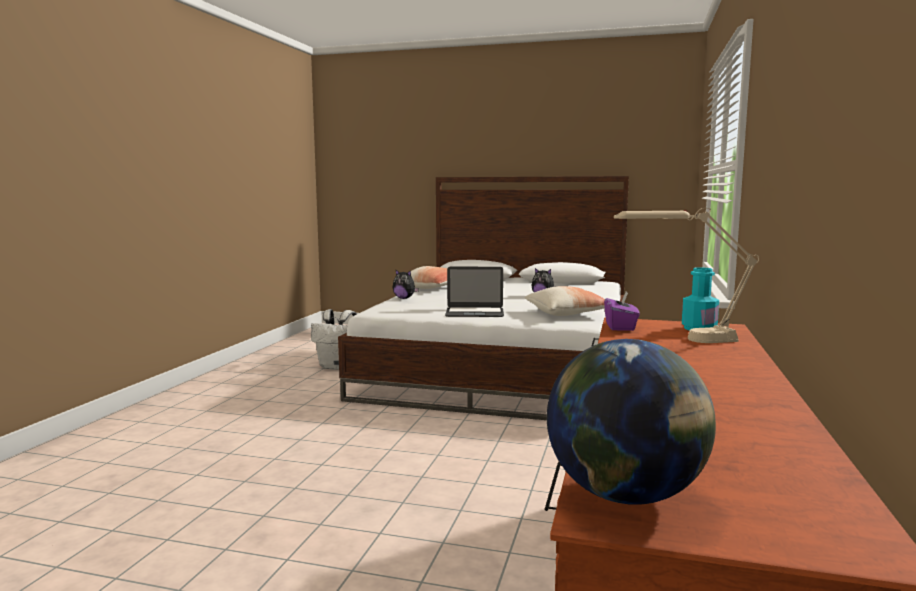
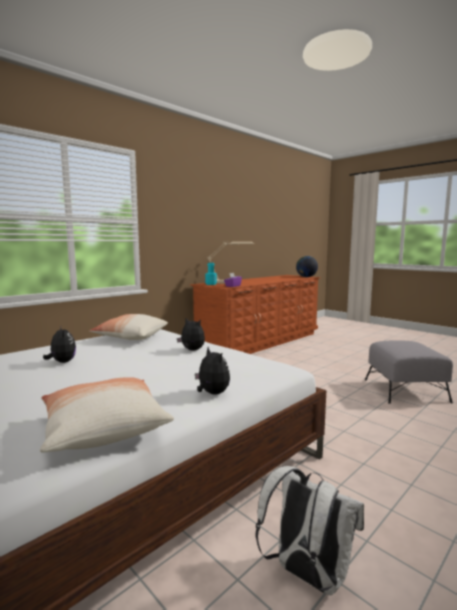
camera: 150 degrees left, 0 degrees up
(207, 502) = (405, 390): none -> grey ottoman
(474, 312) = (192, 350): laptop -> plush toy

